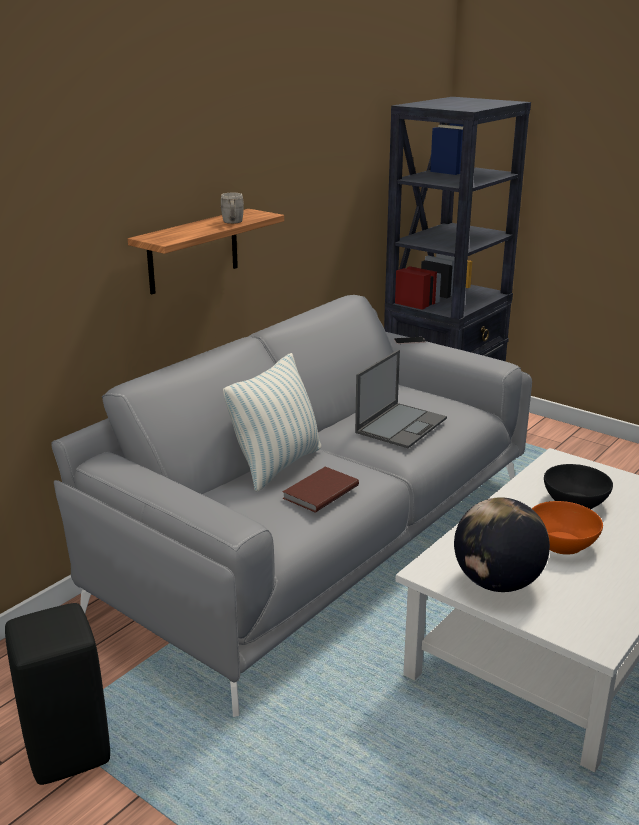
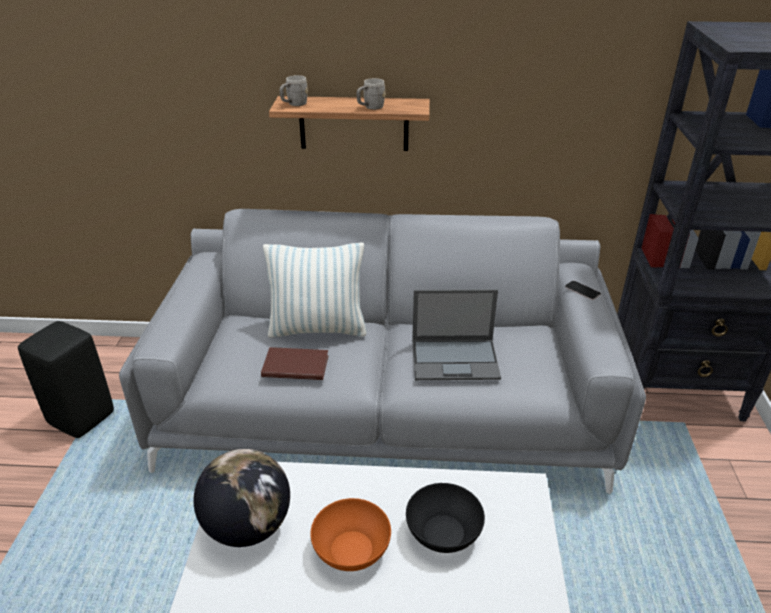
camera: 55 degrees right, 10 degrees up
(168, 237) = (294, 104): none -> grey mug

